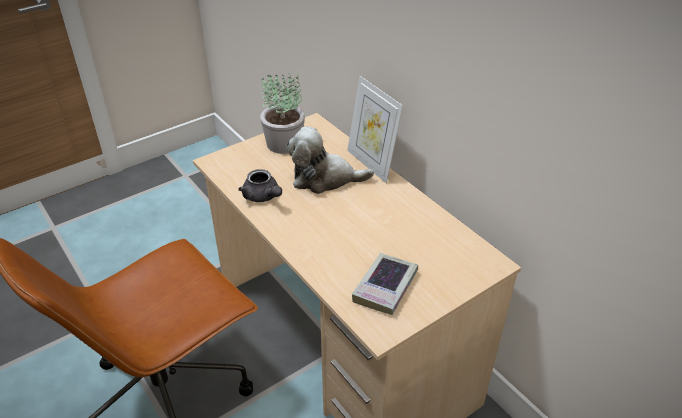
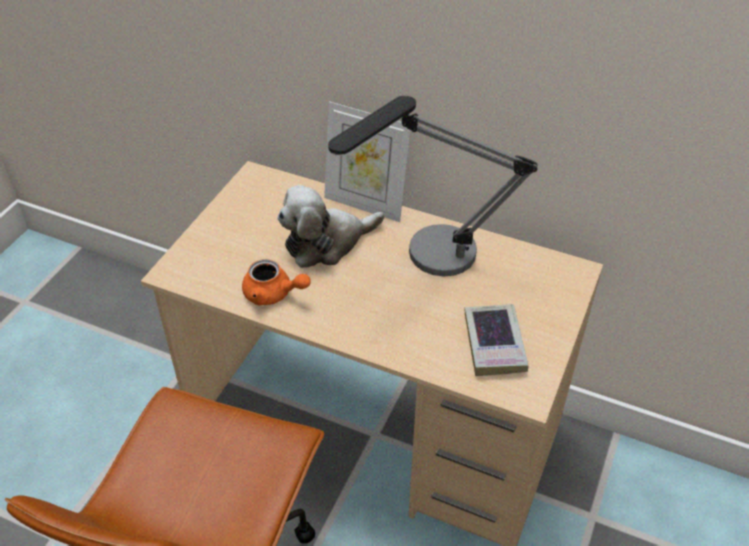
camera: 30 degrees left, 5 degrees up
(263, 197) = (273, 294): grey teapot -> orange teapot
(285, 144) = (242, 216): potted plant -> none
(382, 214) = (426, 261): none -> table lamp

